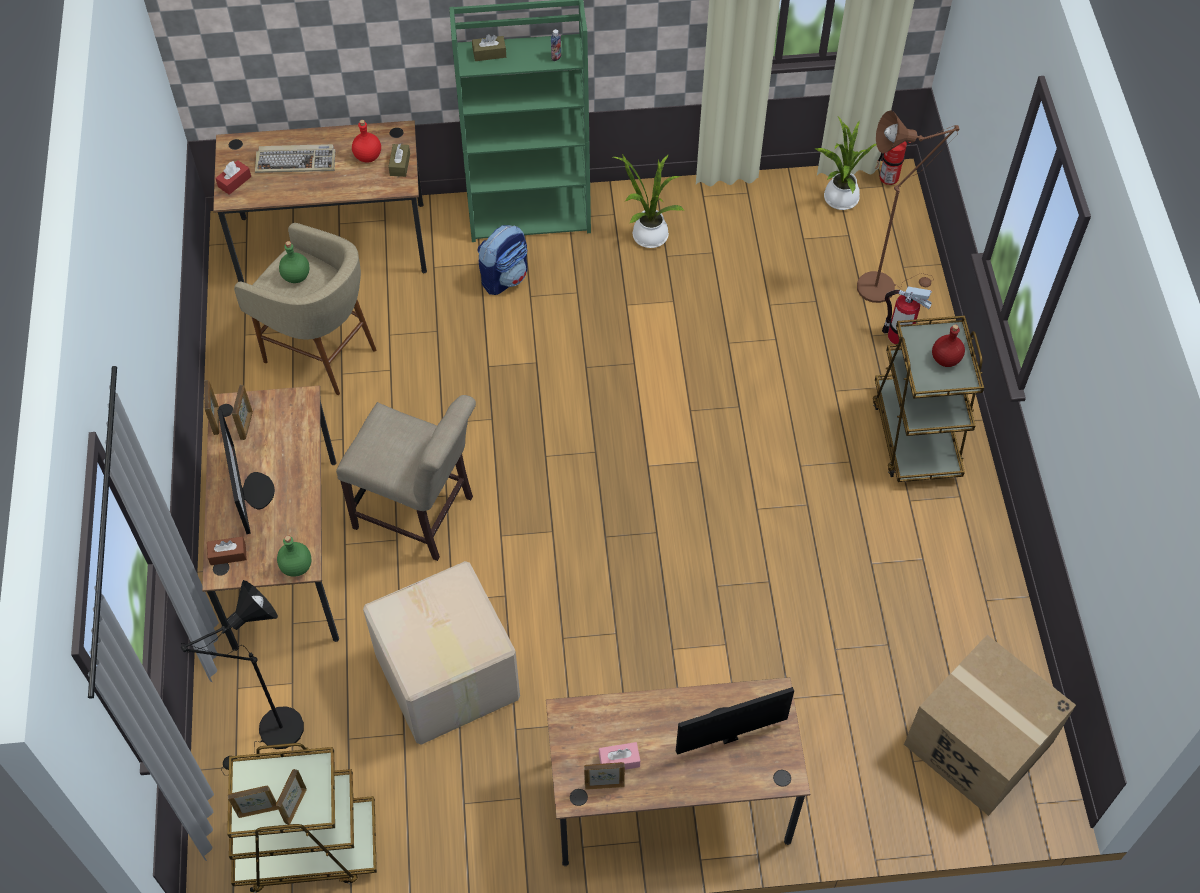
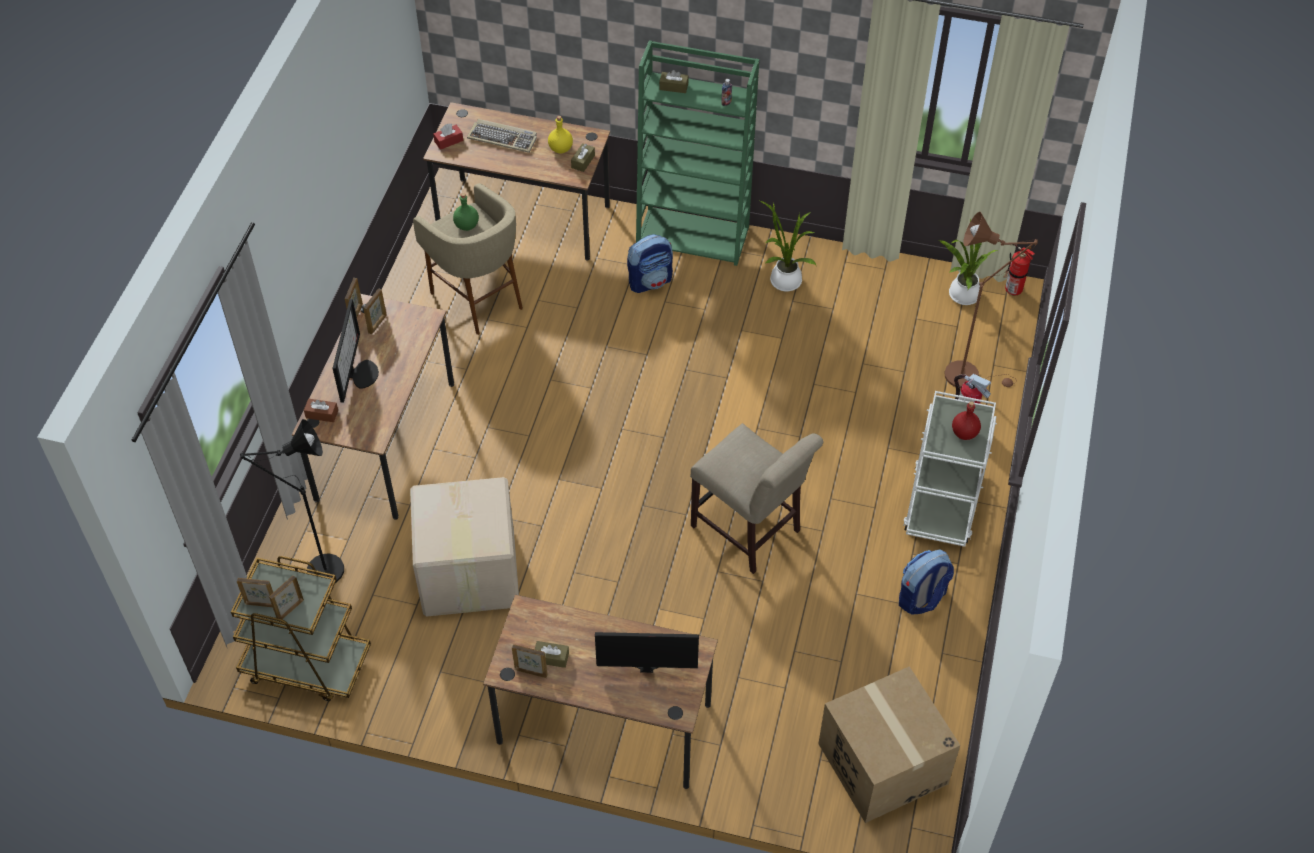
camera: 20 degrees right, 5 degrees down
(297, 566) = (369, 438): green bottle -> none
(368, 156) = (561, 148): red bottle -> yellow bottle
(419, 515) = (501, 444): beige chair -> beige chair (750, 532)
(619, 760) = (551, 657): pink tissue box -> brown tissue box
(915, 435) = (942, 503): brown cart -> white cart
(940, 547) = (921, 598): none -> backpack

